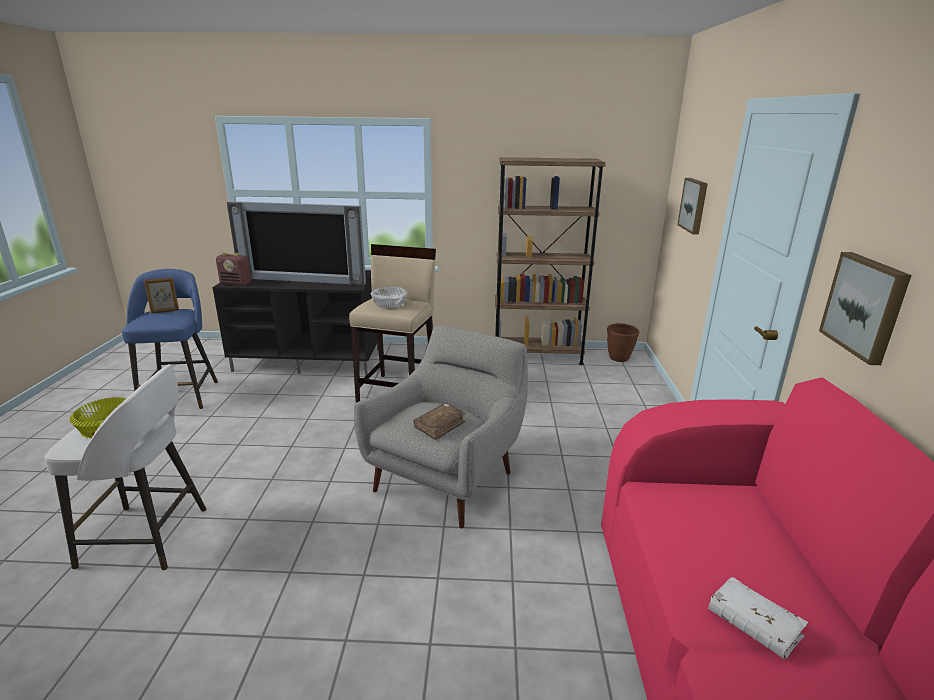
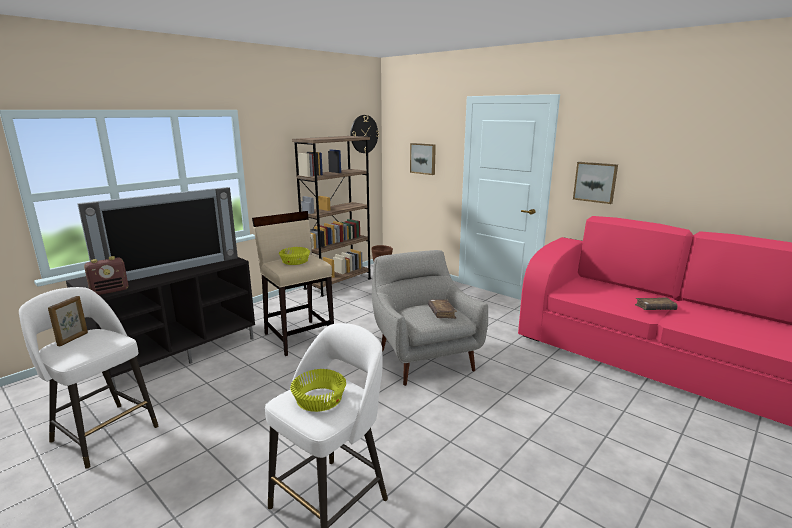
camera: 50 degrees left, 5 degrees down
(181, 395) = (103, 432): blue stool -> white stool
(388, 304) = (294, 261): white bowl -> yellow bowl
(633, 158) = (364, 134): none -> wall clock
(753, 625) = (655, 308): white book -> brown book

